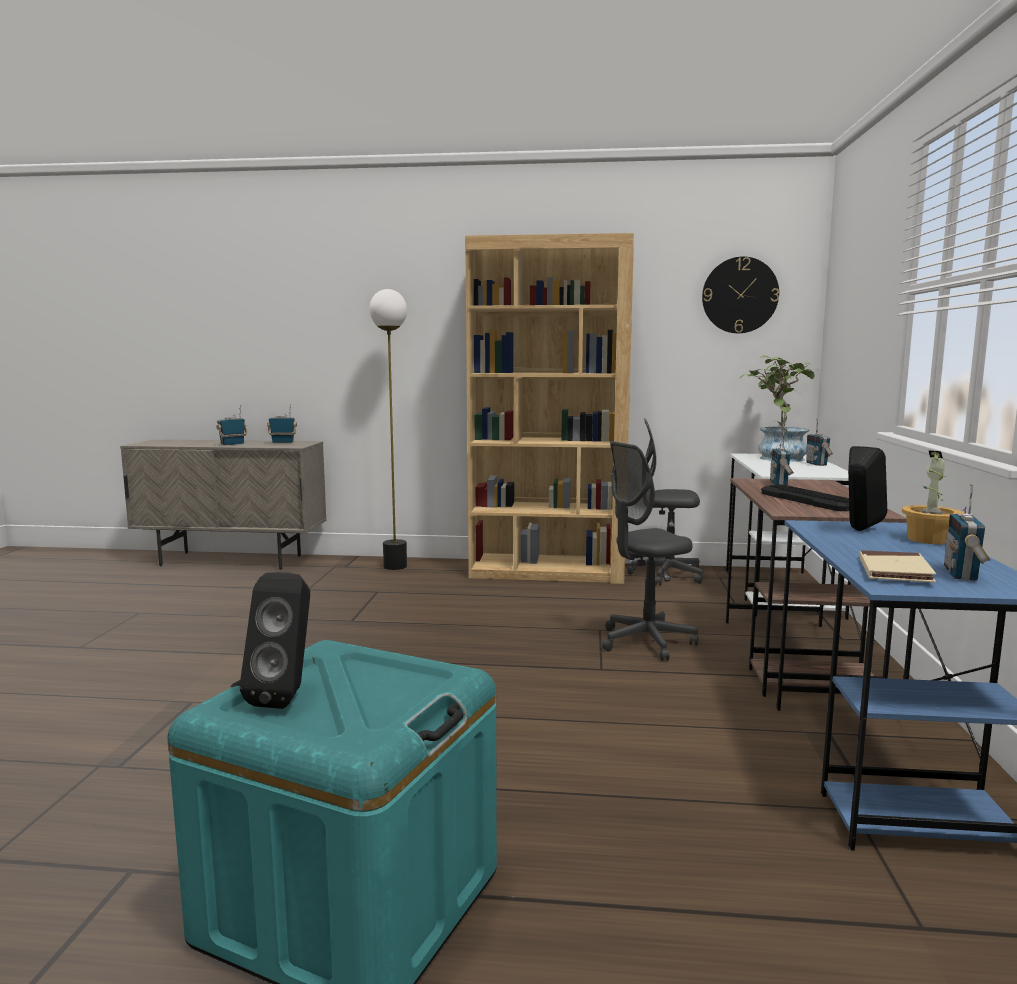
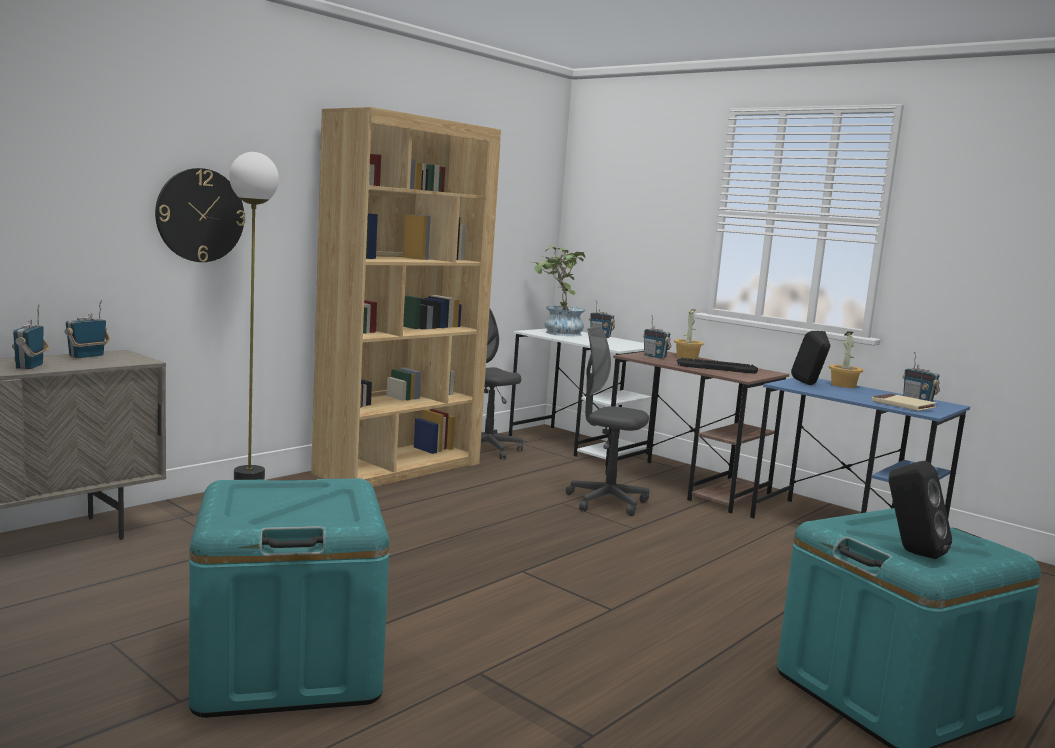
camera: 55 degrees left, 0 degrees up
(147, 653) = (288, 666): none -> turquoise storage box
(646, 642) = (606, 502): grey office chair -> grey office chair turned 105 degrees clockwise
(740, 295) = (517, 189): wall clock -> wall clock (200, 215)
(829, 488) = (687, 357): none -> potted plant

